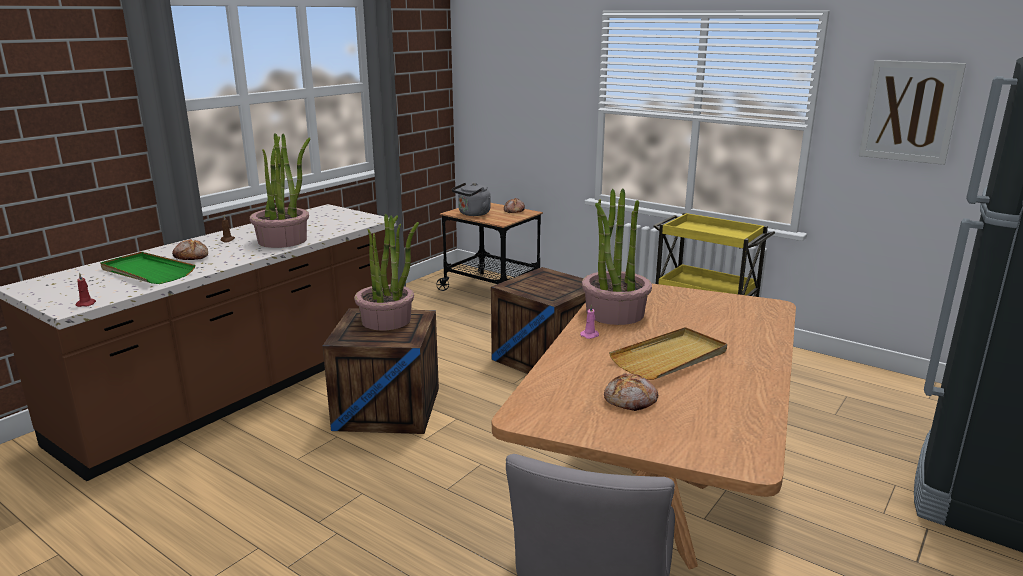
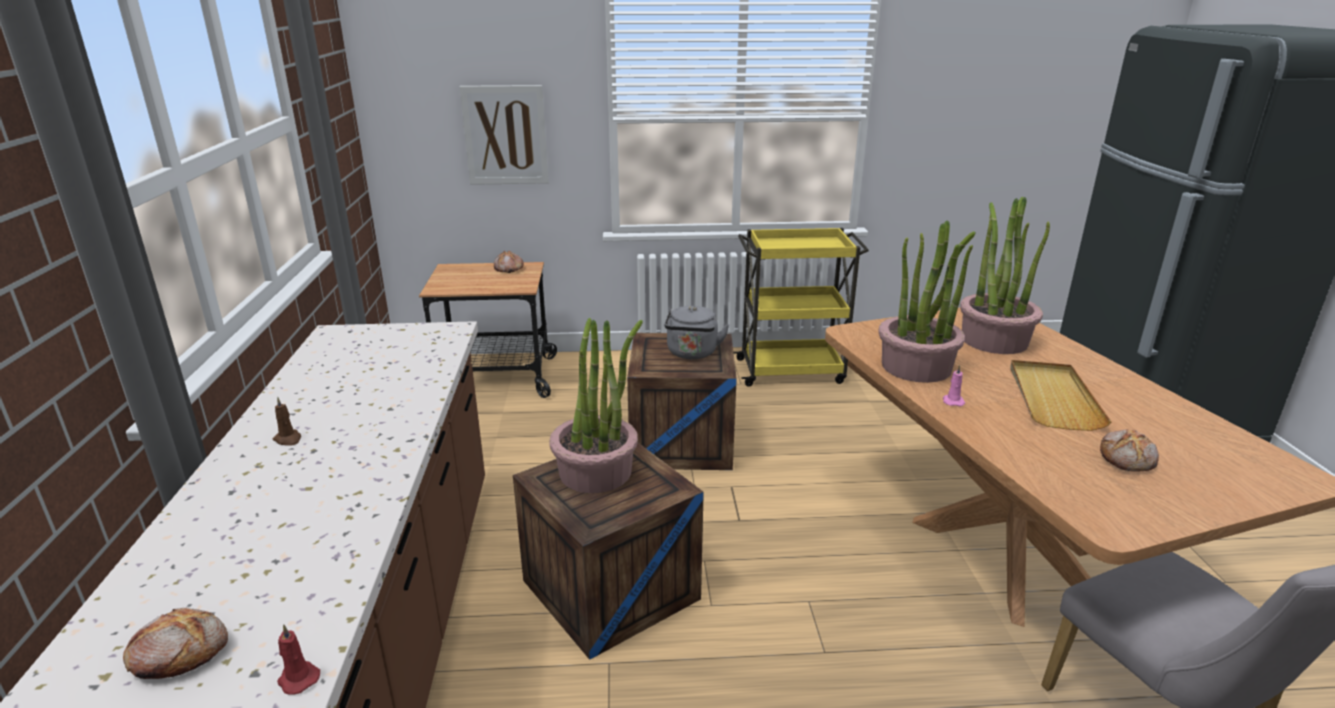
camera: 40 degrees left, 5 degrees up
(147, 272) = (270, 557): green tray -> none
(191, 257) = (294, 494): bread -> bread (179, 653)
(283, 240) = (389, 407): potted plant -> potted plant (994, 340)
(473, 214) = (466, 285): grey kettle -> grey kettle (692, 353)
(909, 111) = (959, 92): picture -> picture (505, 135)

